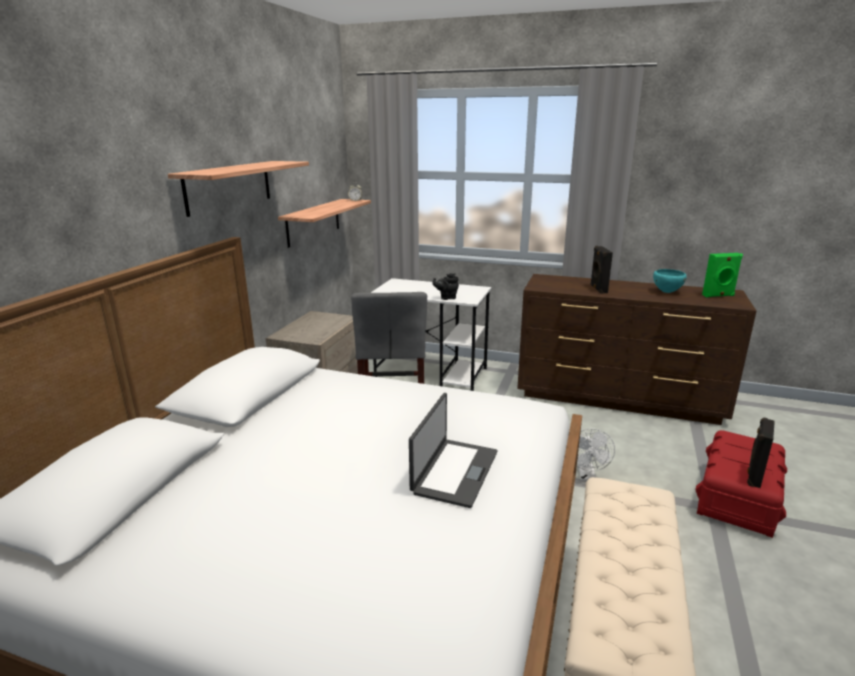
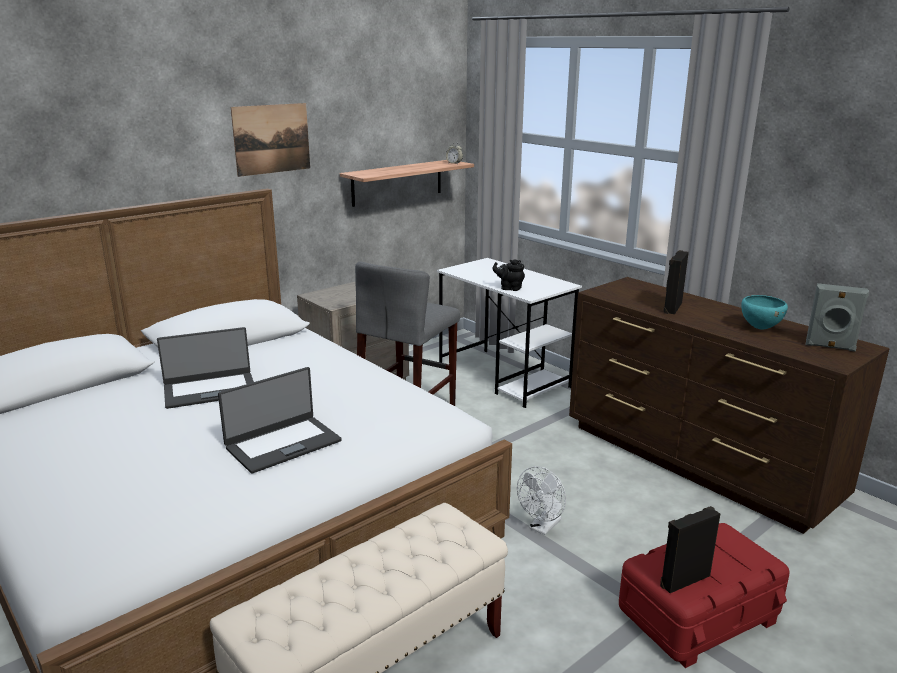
camera: 30 degrees right, 0 degrees up
(229, 186) = (272, 139): shelf -> picture
(310, 445) = (210, 390): none -> laptop
(718, 296) = (830, 347): green speaker -> grey speaker

